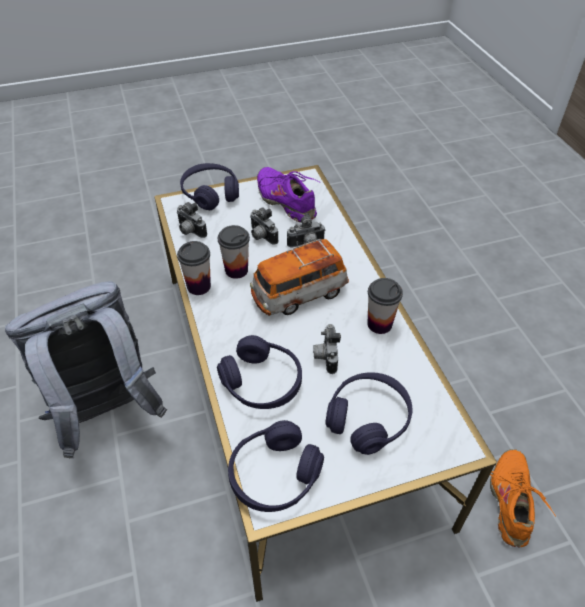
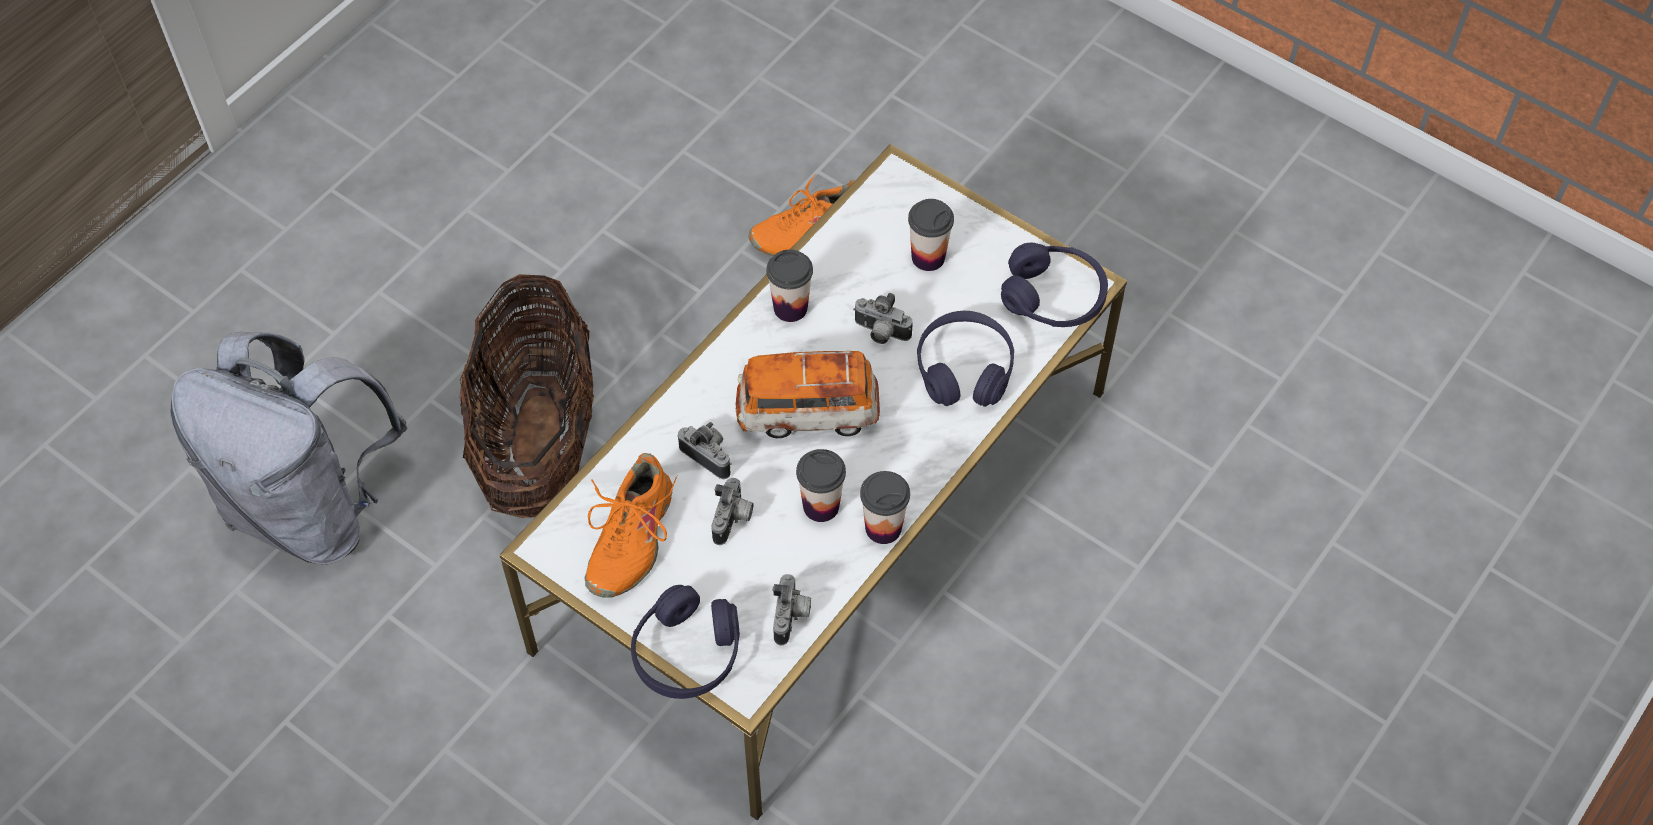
camera: 125 degrees left, 10 degrees up
(107, 413) = (1043, 705): grey backpack -> grey backpack (313, 507)
(286, 201) = (629, 538): purple shoe -> orange shoe
(299, 294) = (807, 412): toy car -> toy car turned 150 degrees clockwise
(325, 356) = (880, 333): camera -> camera turned 60 degrees clockwise
(368, 418) = (928, 257): purple headphones -> cup
(427, 299) = (538, 439): none -> basket

